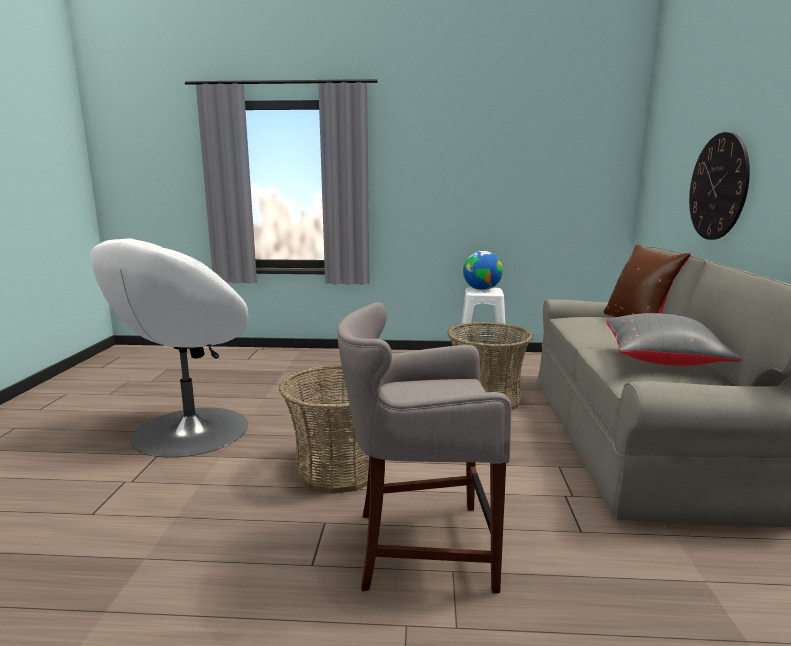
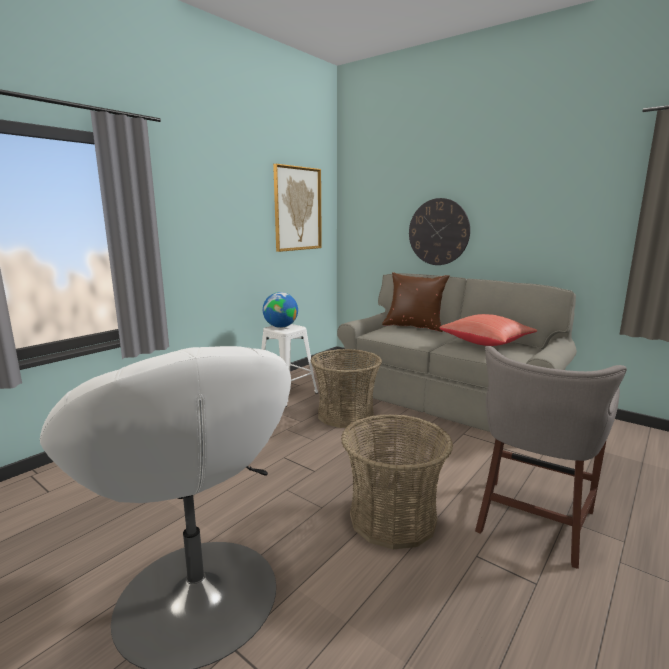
camera: 55 degrees left, 0 degrees up
(562, 158) = (297, 209): none -> picture
(663, 360) = (487, 343): grey pillow -> red pillow

